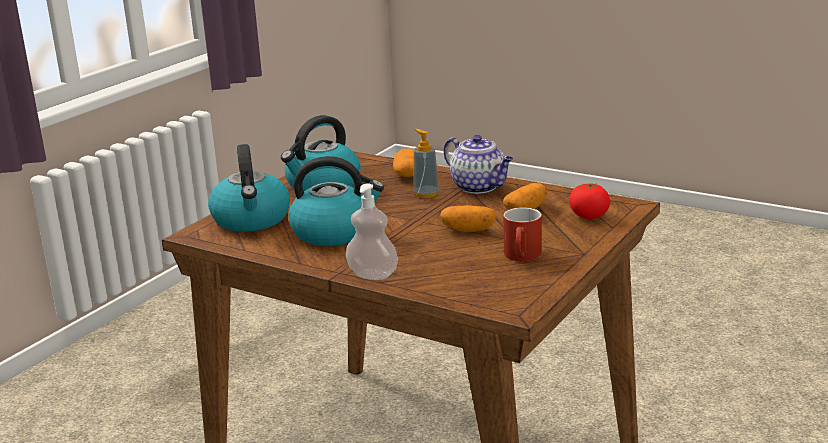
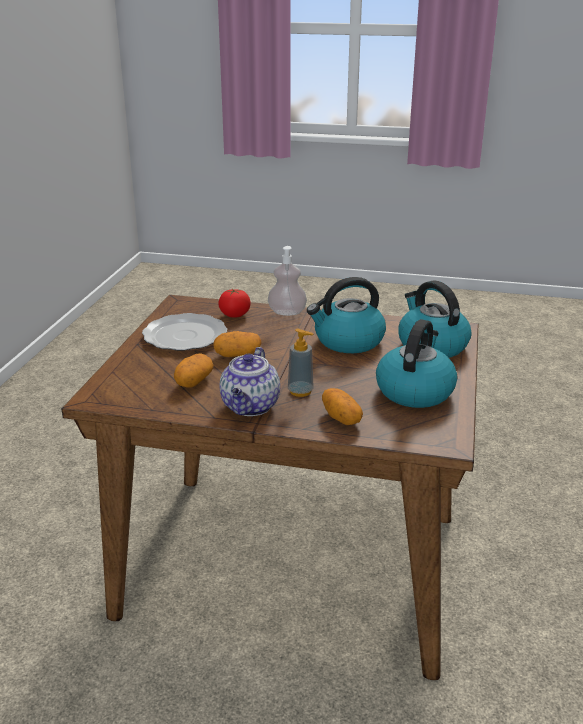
camera: 160 degrees right, 5 degrees up
(479, 187) = (250, 407): teapot -> teapot turned 105 degrees counterclockwise
(523, 257) = (184, 336): red mug -> plate
(589, 216) = (133, 381): tomato -> tomato (235, 315)

